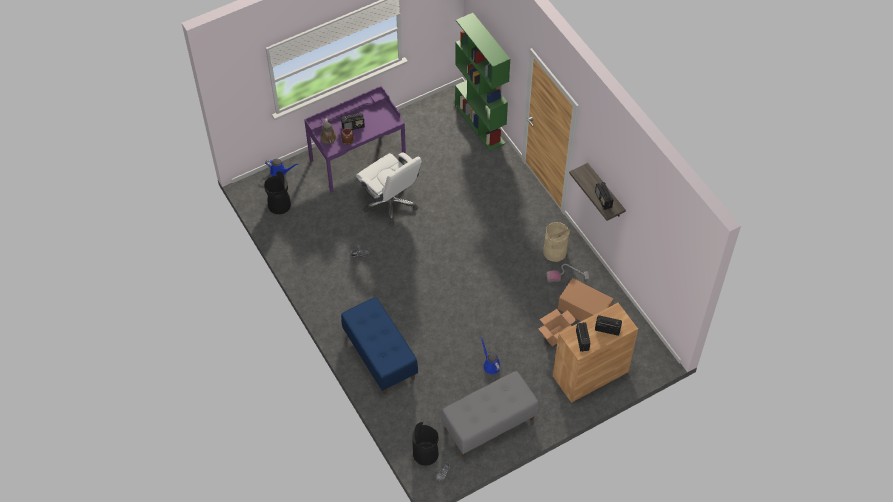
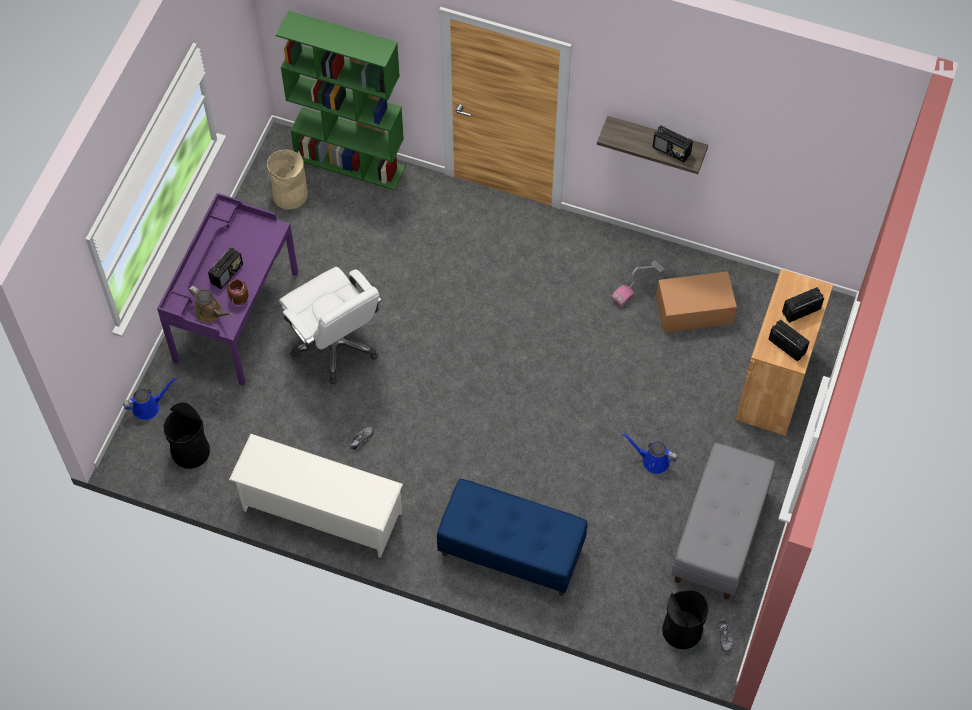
camera: 40 degrees left, 5 degrees up
(310, 273) = (321, 512): none -> white shoe rack
(391, 203) = (336, 345): white office chair -> white office chair turned 45 degrees clockwise
(555, 252) = (594, 263): beige trash can -> beige trash can (290, 194)
(555, 336) = (692, 367): cardboard box -> none

